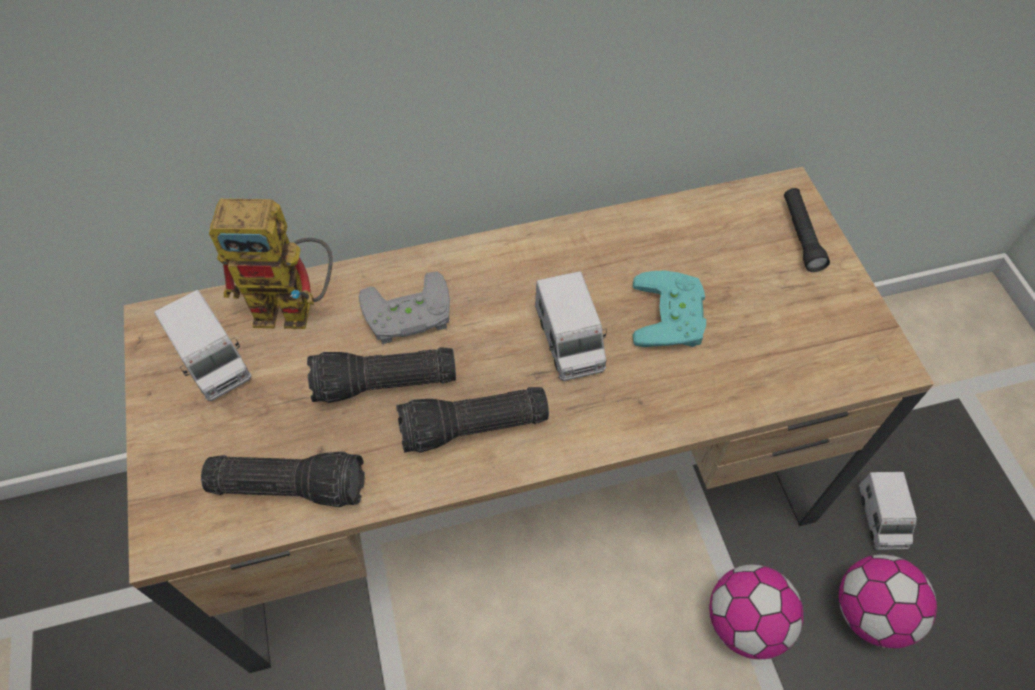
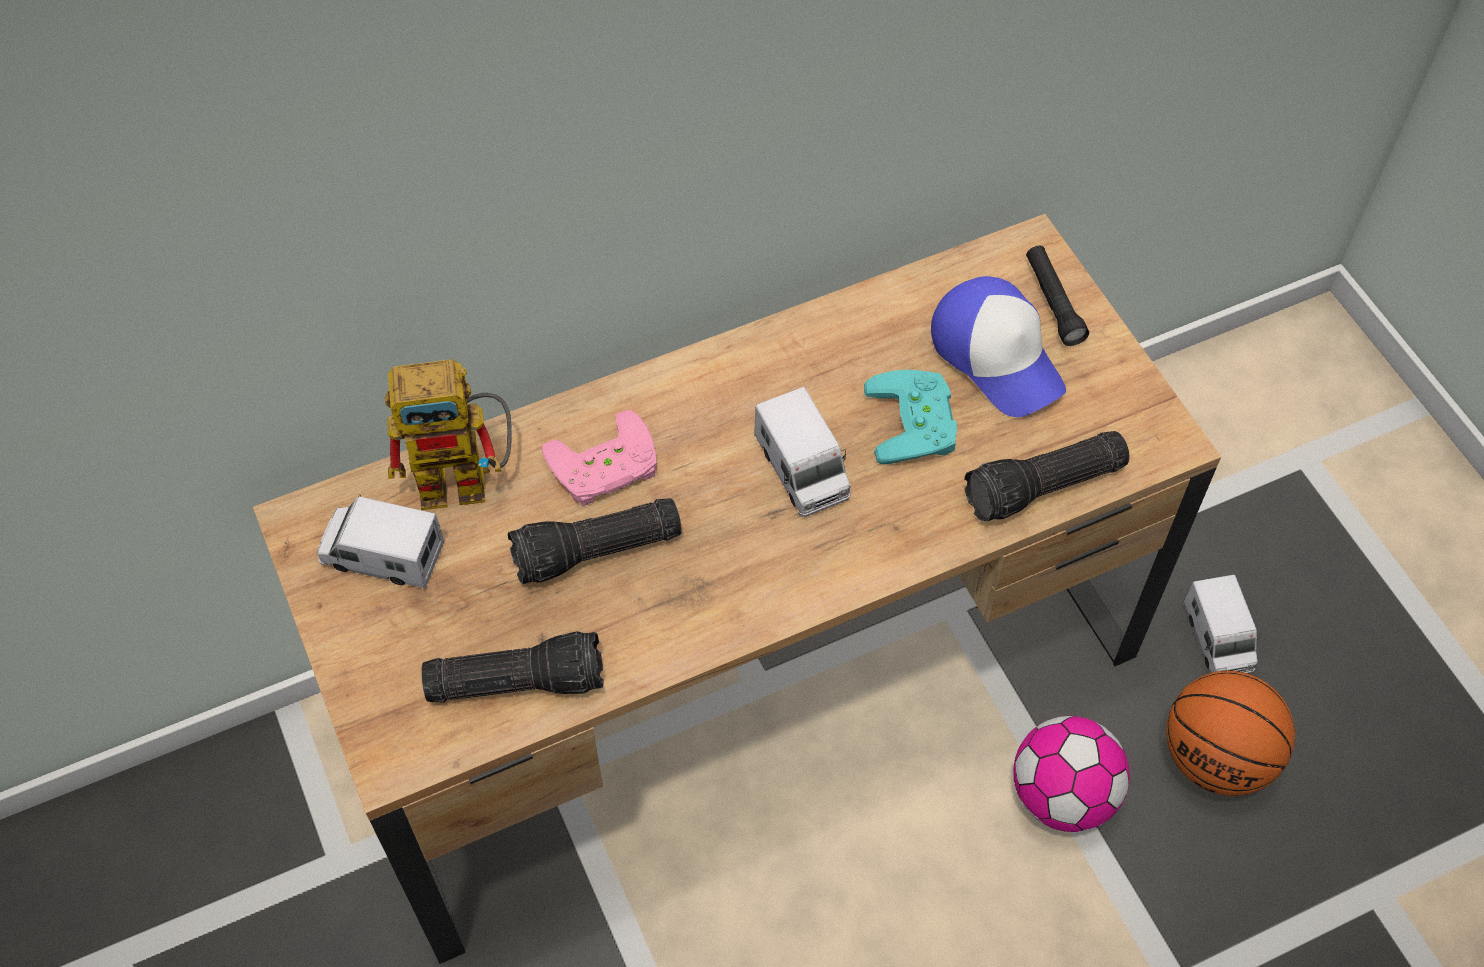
camera: 10 degrees left, 0 degrees up
(211, 360) = (383, 555): toy truck -> toy truck turned 150 degrees clockwise
(408, 316) = (605, 469): grey game controller -> pink game controller
(472, 429) = (711, 587): flashlight -> flashlight (1044, 489)
(748, 271) = (997, 355): none -> cap
(870, 612) = (1216, 757): football -> basketball

